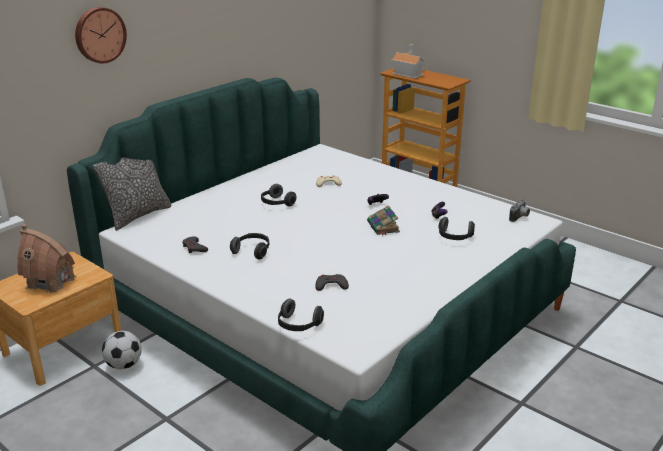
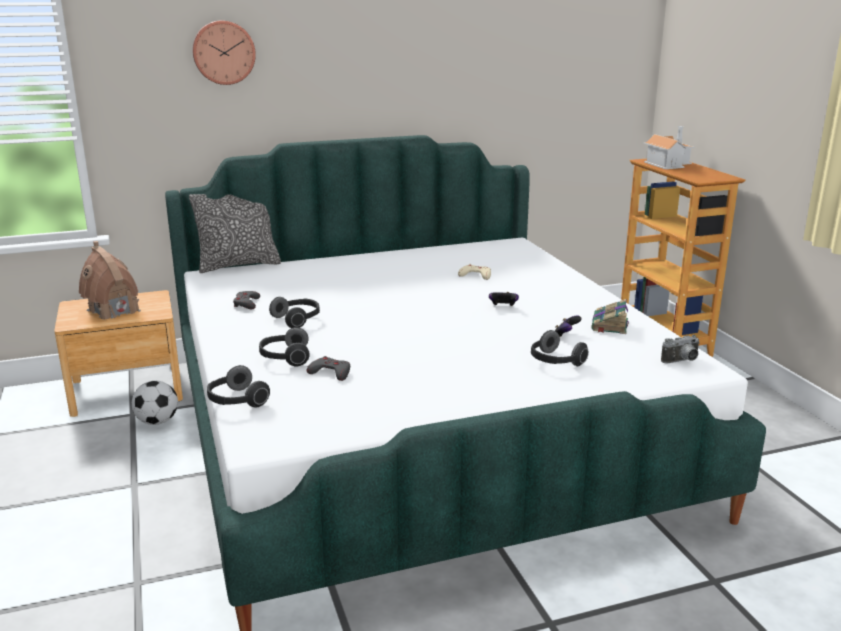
camera: 30 degrees right, 5 degrees down
(276, 203) = (389, 282): headphones -> headphones (284, 358)
(383, 227) = (478, 330): book -> book (609, 325)

